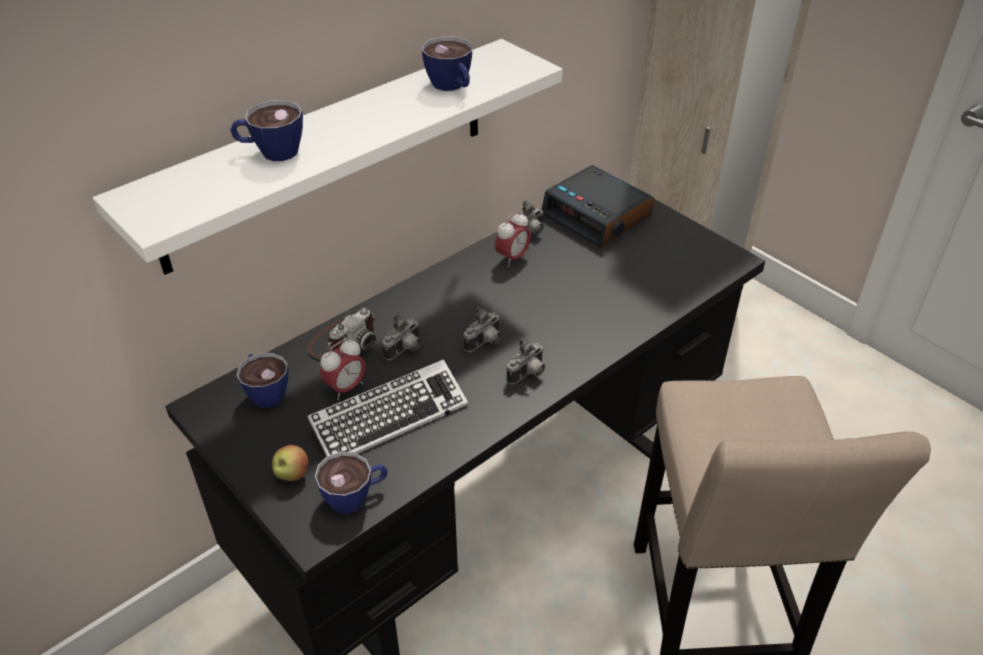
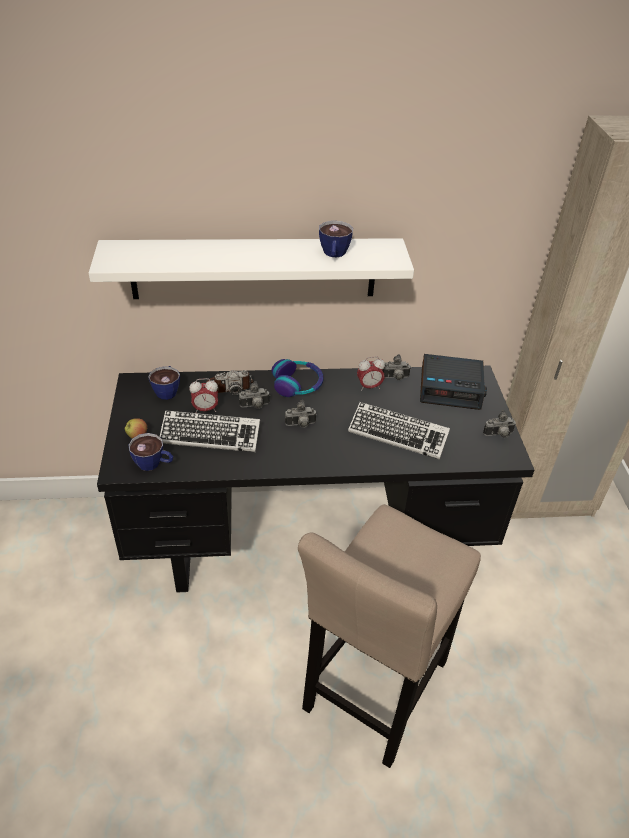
camera: 35 degrees right, 0 degrees up
(271, 152) = (198, 251): cup -> none
(427, 297) = (297, 384): none -> headphones
(528, 374) = (304, 454): camera -> camera (498, 435)
(597, 216) = (451, 388): alarm clock -> alarm clock turned 75 degrees counterclockwise
(601, 295) = (398, 434): none -> keyboard

